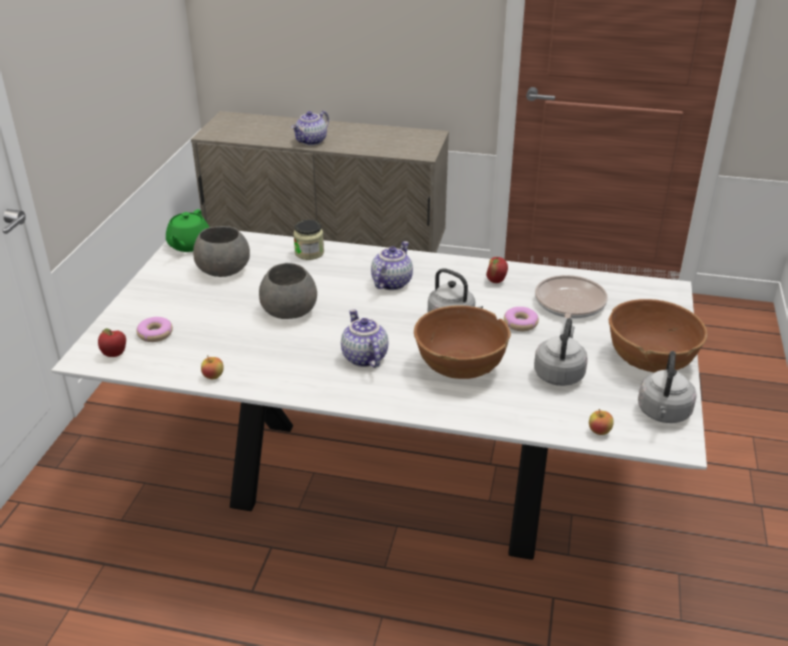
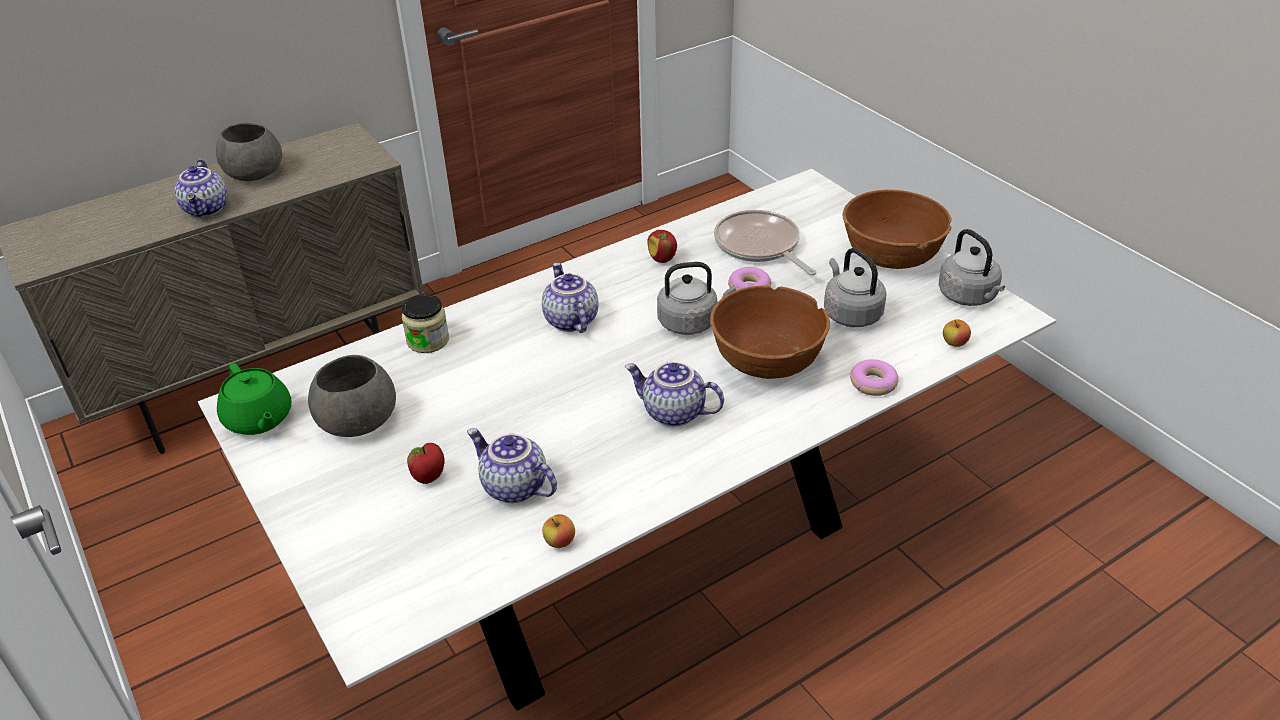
camera: 45 degrees left, 5 degrees up
(114, 355) = (400, 606): apple -> apple (429, 478)
(155, 334) = (407, 546): donut -> donut (873, 383)
(234, 340) = (513, 487): none -> teapot
(289, 310) = (514, 416): grey bowl -> grey bowl (253, 173)

